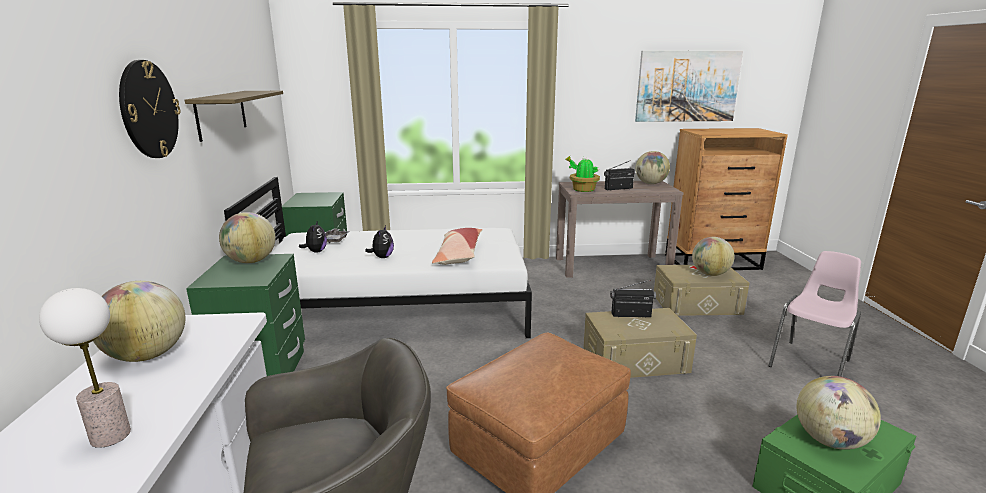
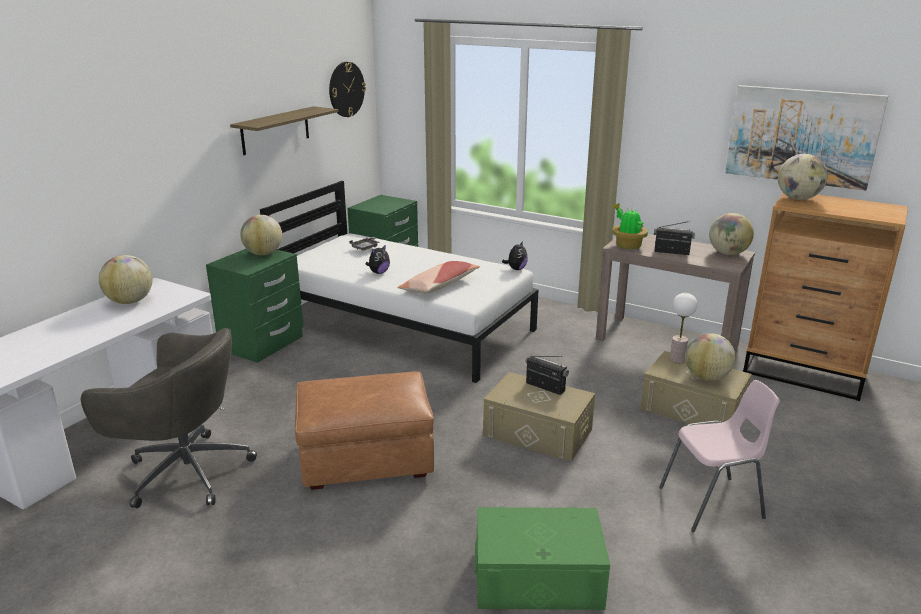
camera: 35 degrees right, 5 degrees up
(111, 436) = (74, 336): table lamp -> table lamp (677, 359)
(149, 110) = (190, 136): wall clock -> wall clock (346, 89)
(316, 251) = (341, 255): plush toy -> plush toy (516, 269)
(830, 440) = (526, 532): globe -> globe (798, 199)

